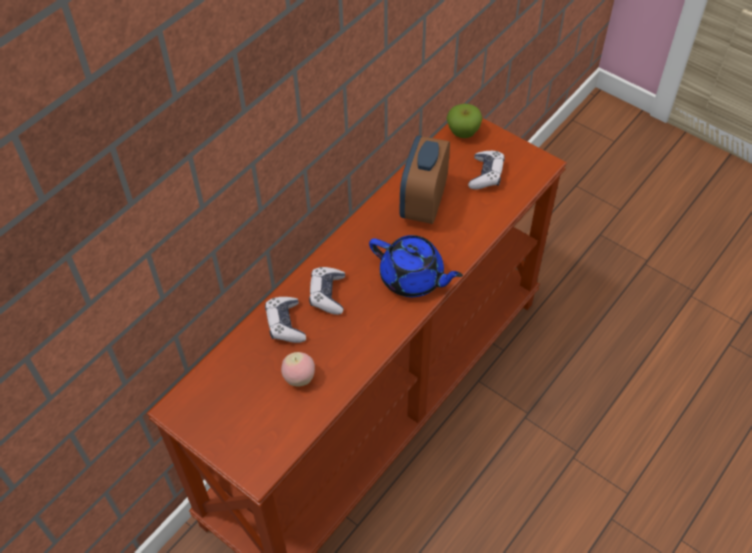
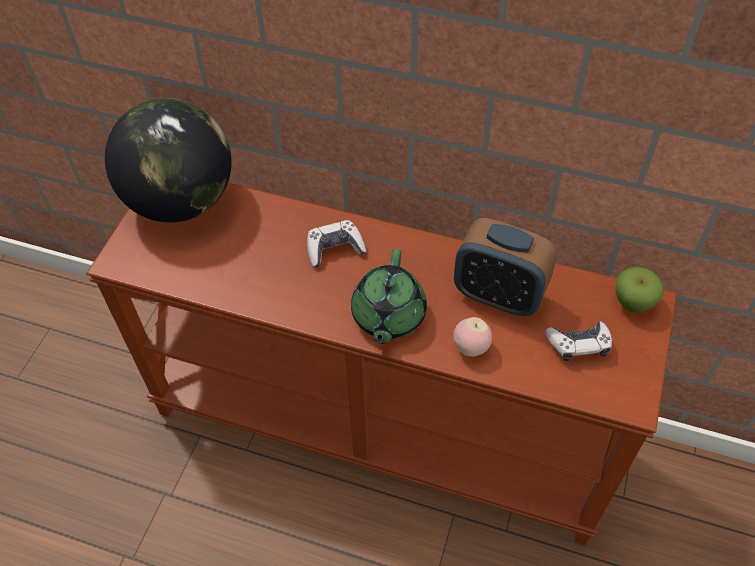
camera: 70 degrees right, 0 degrees up
(209, 400) = (181, 201): none -> globe
(285, 324) = (285, 227): game controller -> none
(299, 378) = (226, 259): apple -> apple (471, 348)
(413, 278) = (388, 316): blue teapot -> green teapot
(423, 204) = (498, 295): alarm clock -> alarm clock turned 150 degrees counterclockwise

